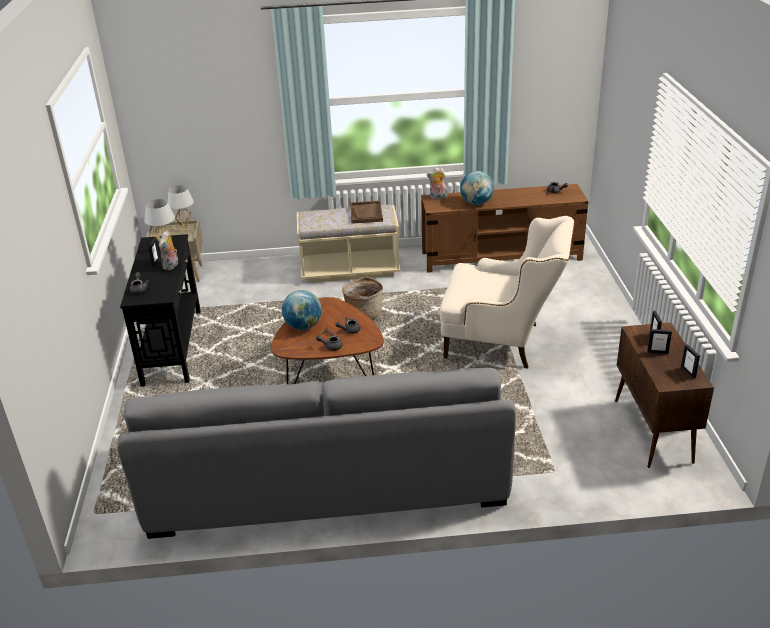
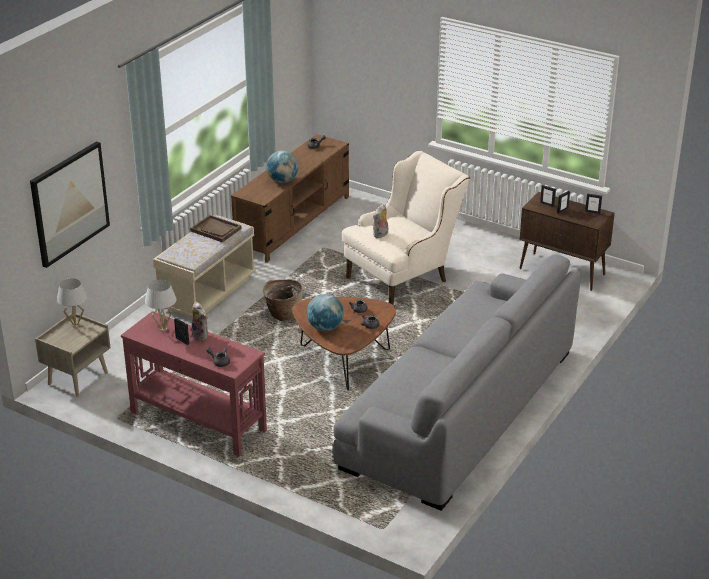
camera: 55 degrees left, 0 degrees up
(173, 346) = (198, 421): black console table -> red console table
(203, 122) = (69, 203): none -> picture
(437, 198) = (247, 191): plush toy -> plush toy (381, 235)

